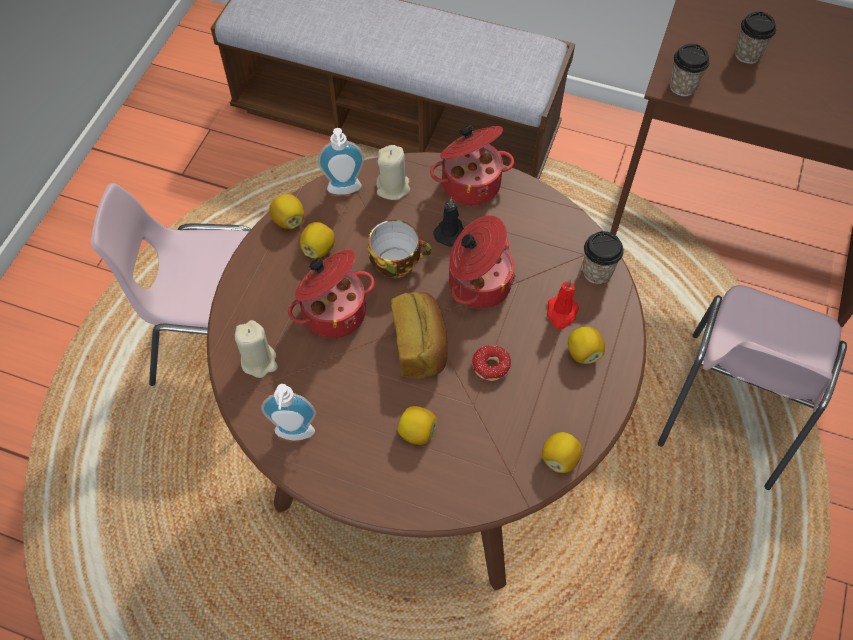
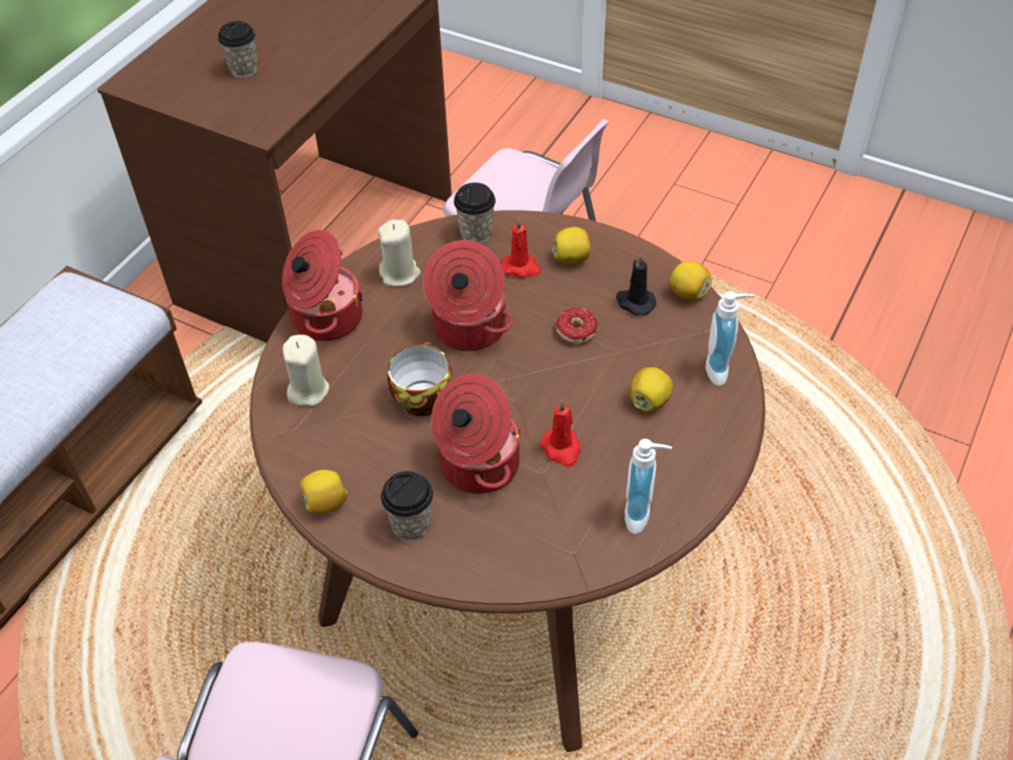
camera: 80 degrees left, 10 degrees down
(259, 361) = (535, 546): beige candle -> beige candle (400, 273)
(318, 248) = (380, 473): lemon -> none
(344, 191) = (297, 440): soap dispenser -> soap dispenser (722, 369)
(356, 369) = (562, 449): none -> red candle
(420, 345) = (539, 387): bread -> none
(450, 232) = (391, 344): black candle -> black candle (634, 302)
(682, 86) = (267, 120): cup -> cup (411, 525)

